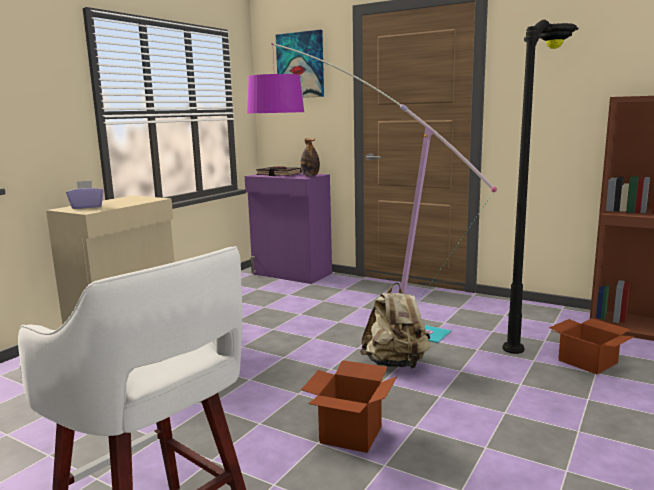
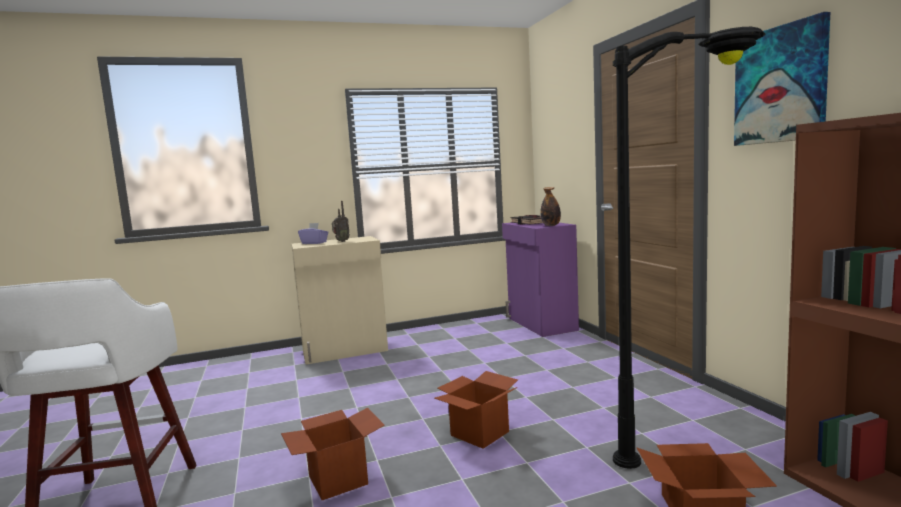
camera: 40 degrees right, 5 degrees down
(122, 203) = (341, 241): none -> radio
(300, 65) = (559, 113): picture -> picture (780, 85)
(339, 314) = (516, 371): floor lamp -> none
(396, 364) = (480, 433): beige backpack -> cardboard box

